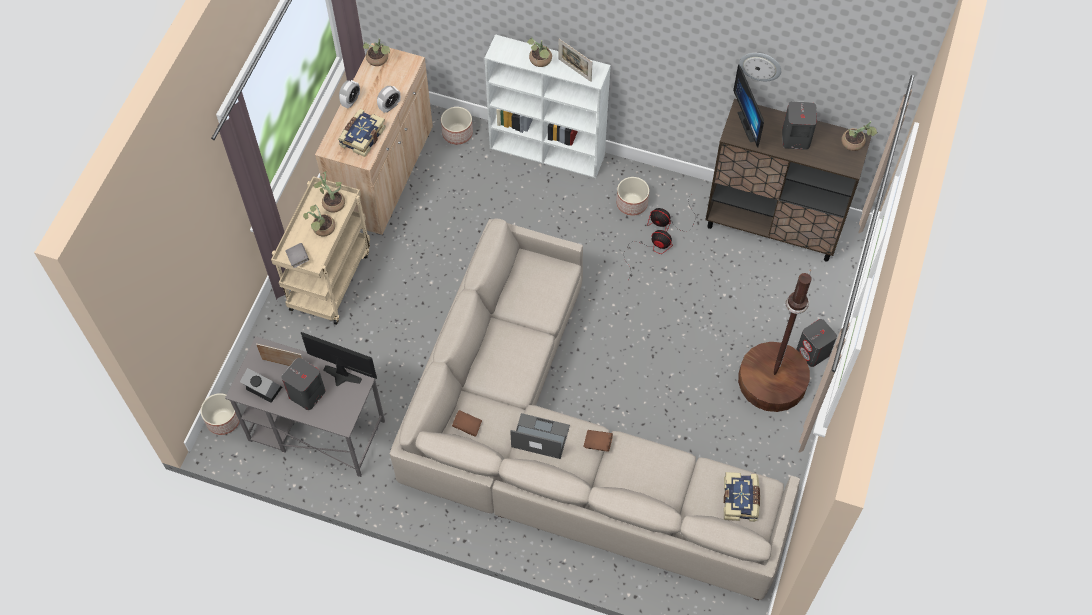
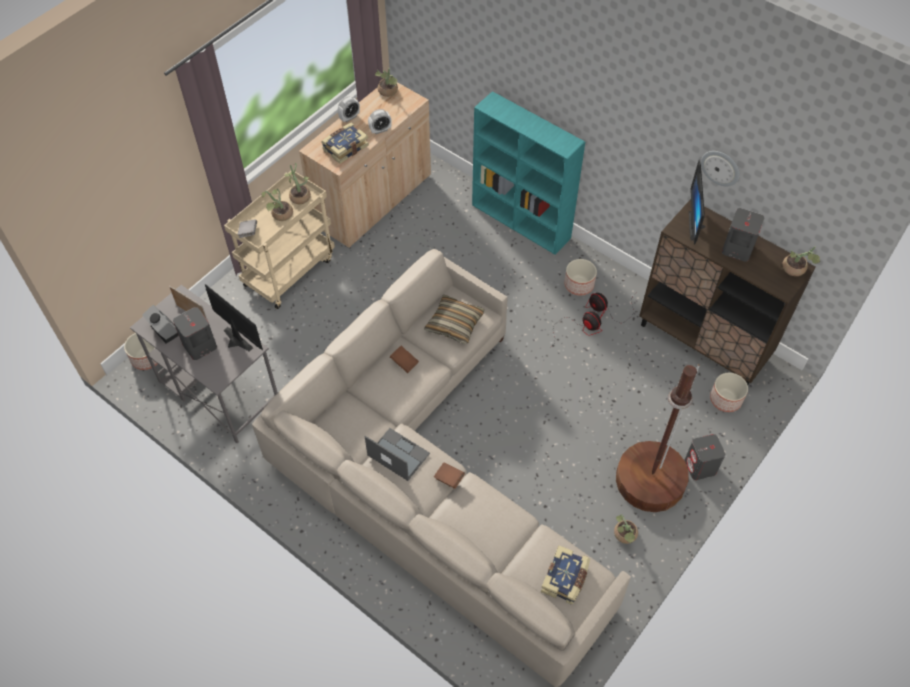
camera: 20 degrees right, 5 degrees down
(457, 133) = (450, 185): planter -> planter (726, 399)
(467, 426) = (336, 424): brown book -> brown book (404, 363)
(539, 288) = (454, 324): none -> pillow
(540, 61) = (522, 122): potted plant -> potted plant (624, 536)
(548, 152) = (522, 222): white bookcase -> turquoise bookcase
(574, 70) = (550, 137): picture frame -> none

